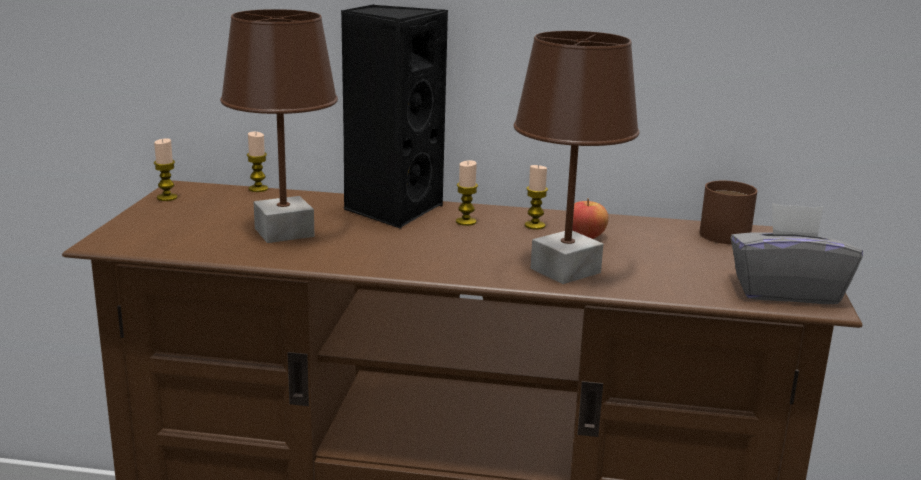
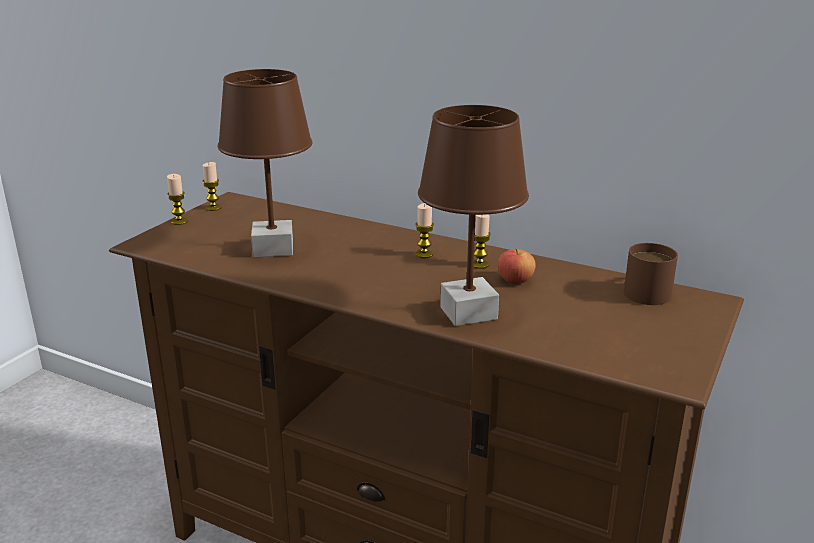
camera: 20 degrees right, 5 degrees up
(258, 189) = (285, 206): candle -> candle (179, 221)
(391, 210) = (373, 236): black speaker -> none
(786, 291) = (655, 361): grey tissue box -> none

